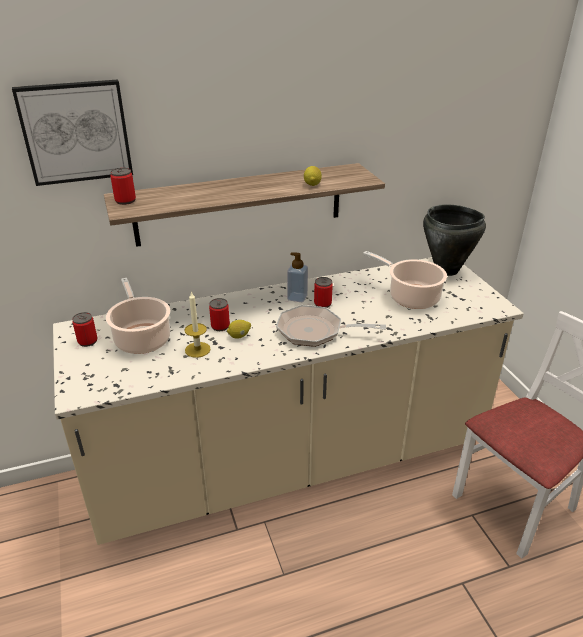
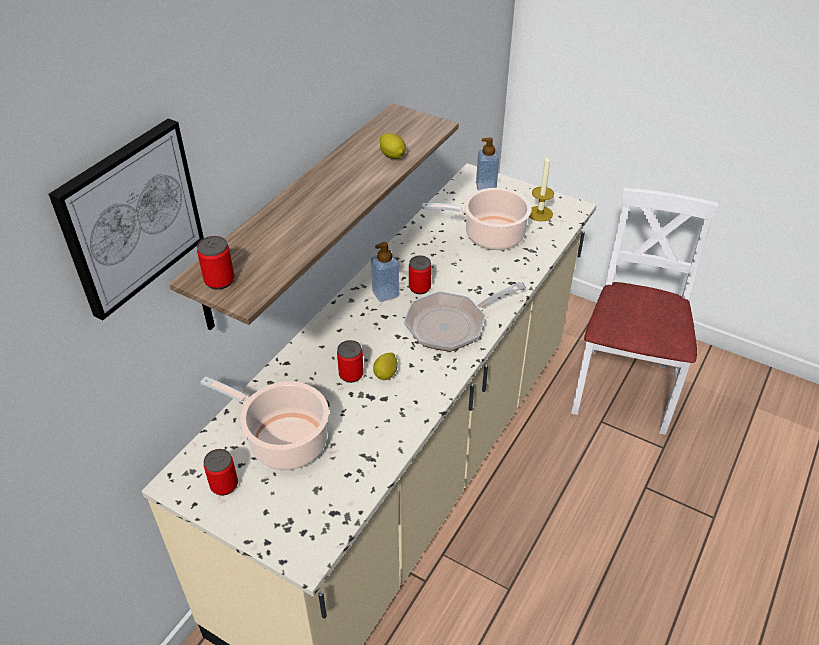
camera: 40 degrees left, 10 degrees up
(197, 349) = (364, 416): candle -> candle (540, 213)
(446, 270) = (486, 186): black cooking pot -> soap dispenser

